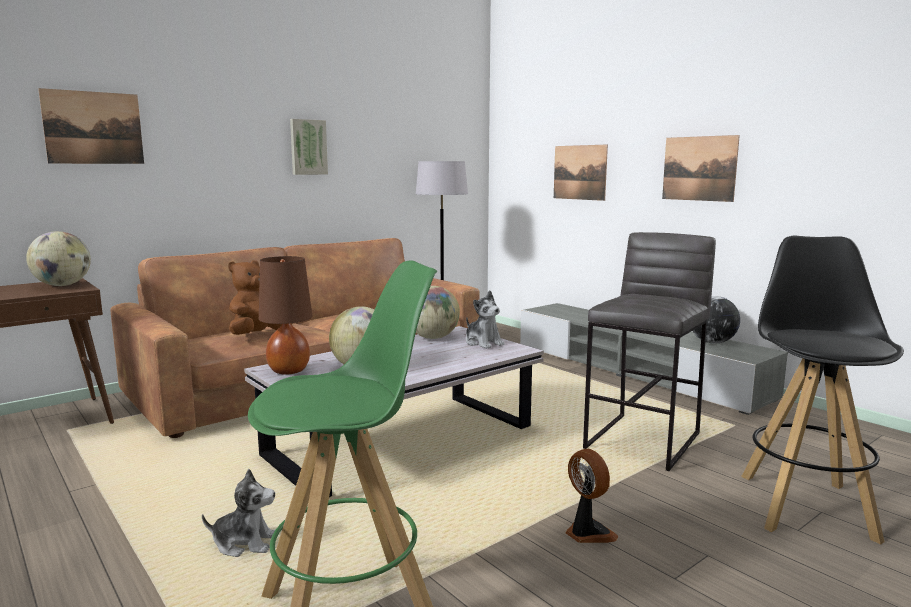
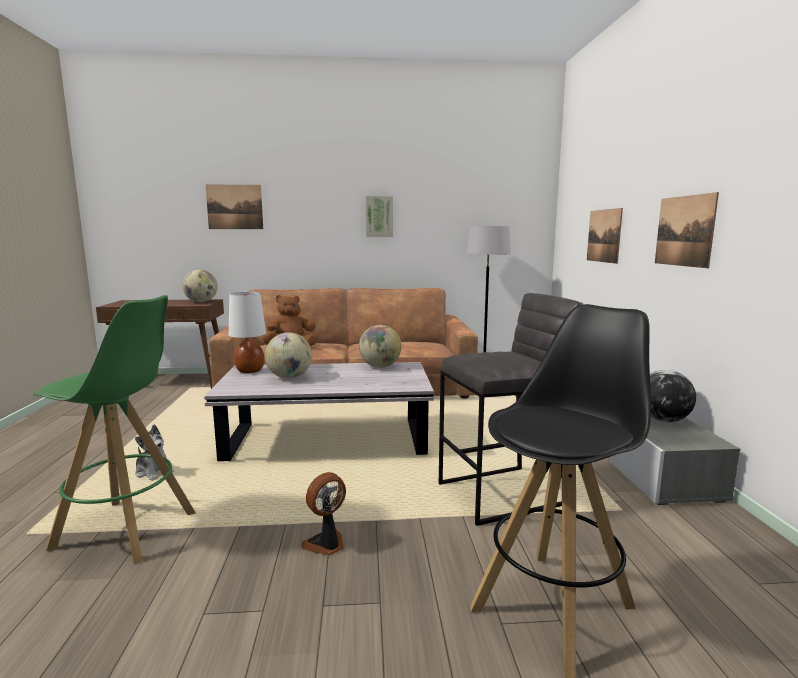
camera: 35 degrees right, 0 degrees up
(289, 370) = (250, 371): brown table lamp -> white table lamp
(483, 343) = (404, 376): plush toy -> none
(587, 533) = (326, 544): fan -> fan turned 135 degrees counterclockwise

